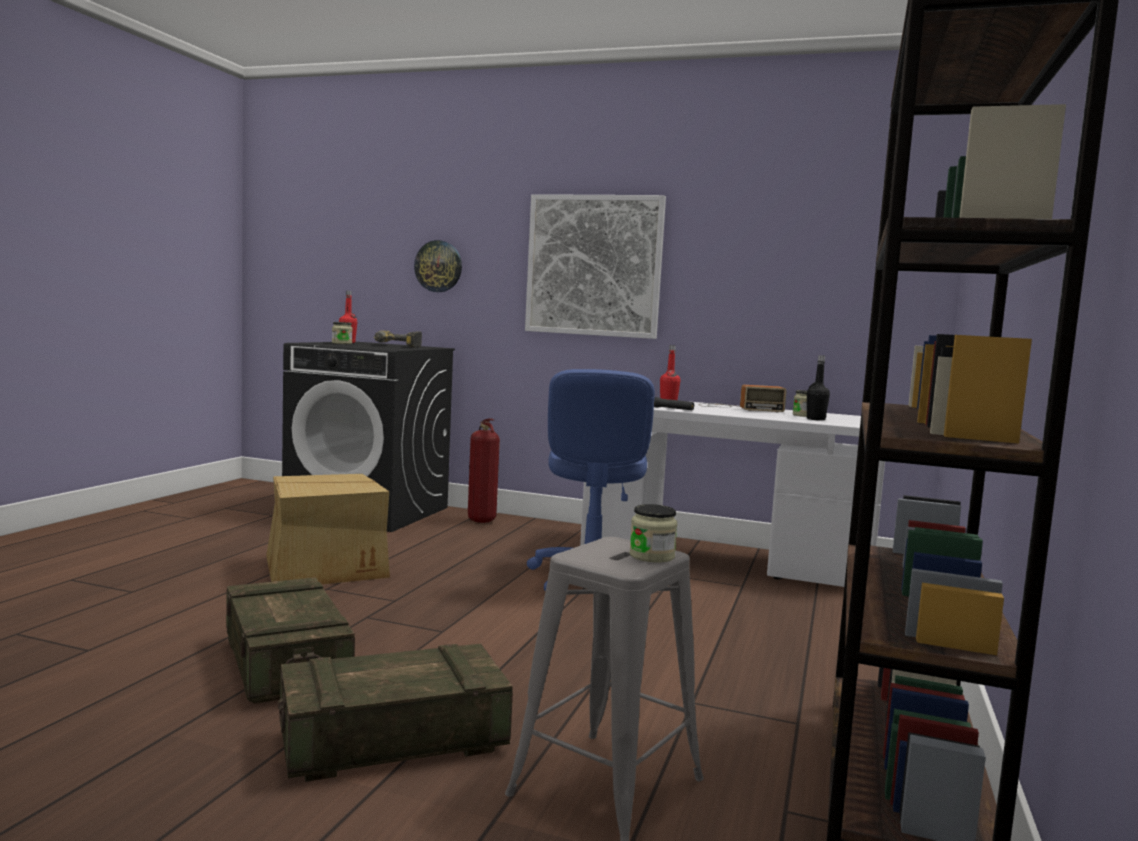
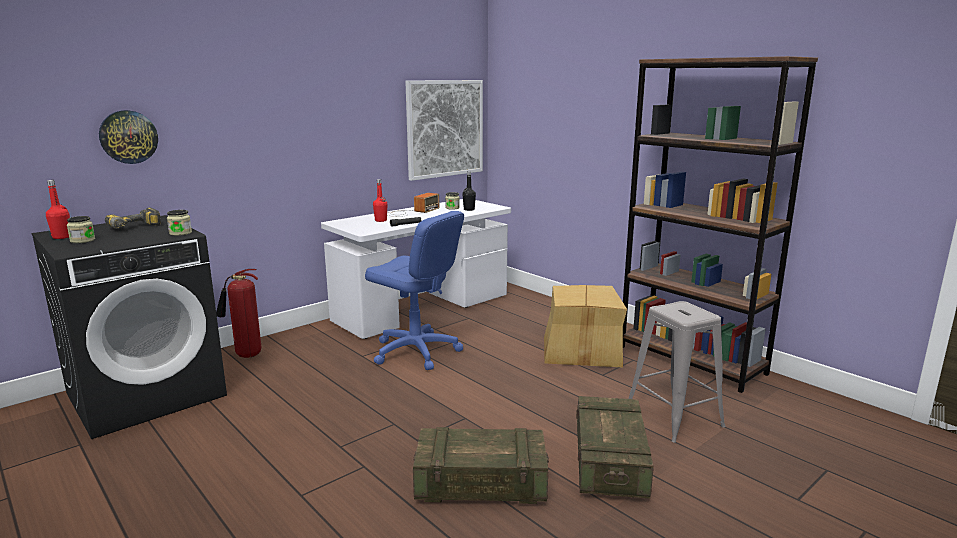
camera: 60 degrees left, 10 degrees up
(322, 568) = (288, 441): cardboard box -> cardboard box (581, 351)
(594, 266) = (284, 123): picture -> picture (445, 128)
(652, 556) = (688, 307): jar -> jar (180, 233)

